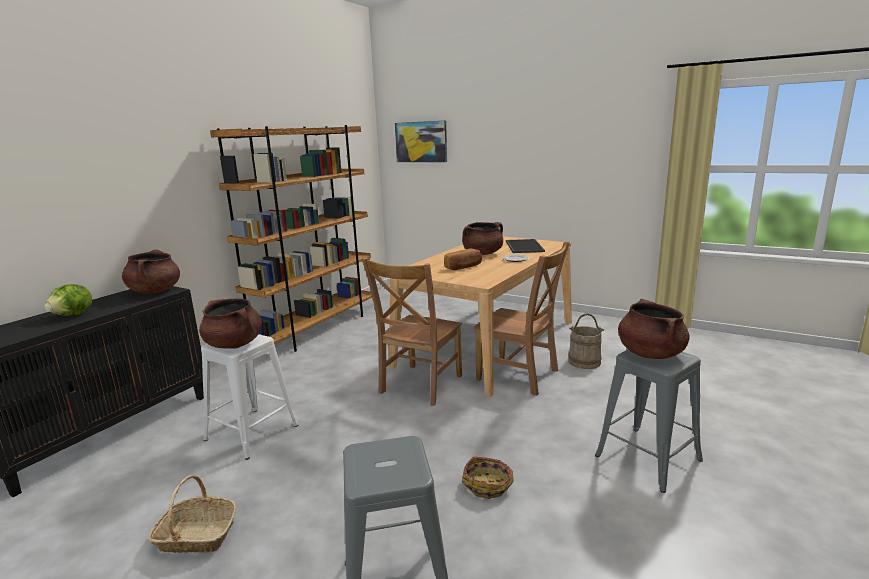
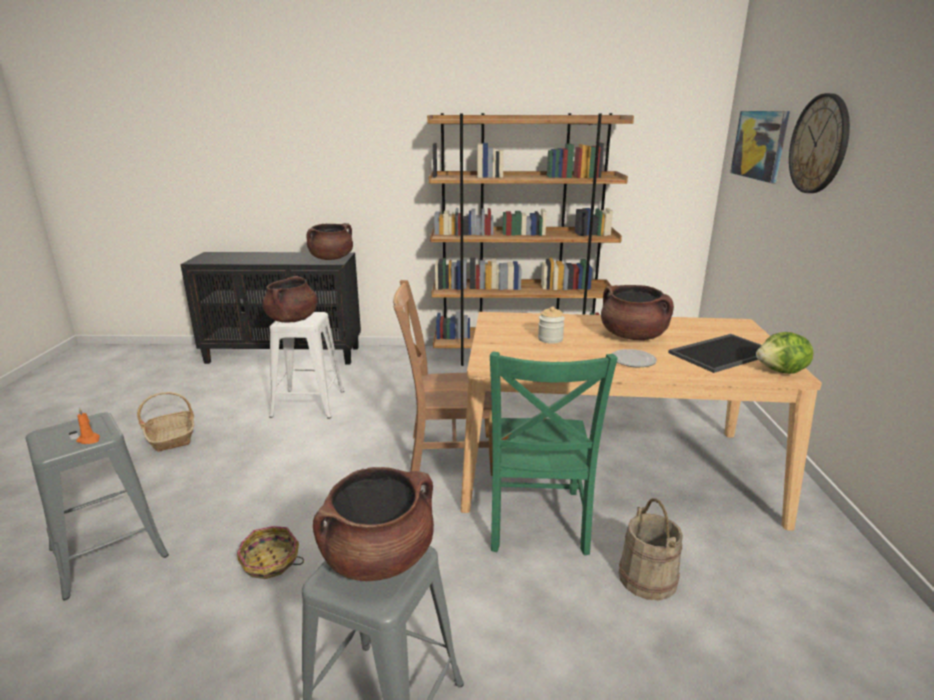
camera: 60 degrees right, 5 degrees up
(74, 315) = (266, 258): lettuce -> lettuce (781, 372)
(410, 452) = (89, 440): none -> orange candle
(464, 267) = (550, 339): bread -> jar
(481, 136) = (819, 144): none -> wall clock
(520, 376) = (536, 523): brown chair -> green chair

